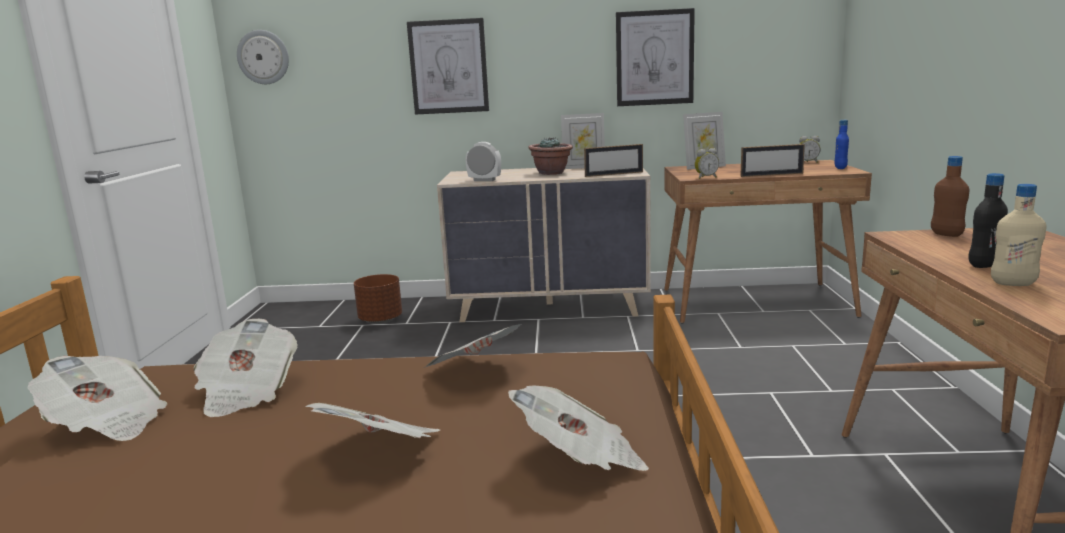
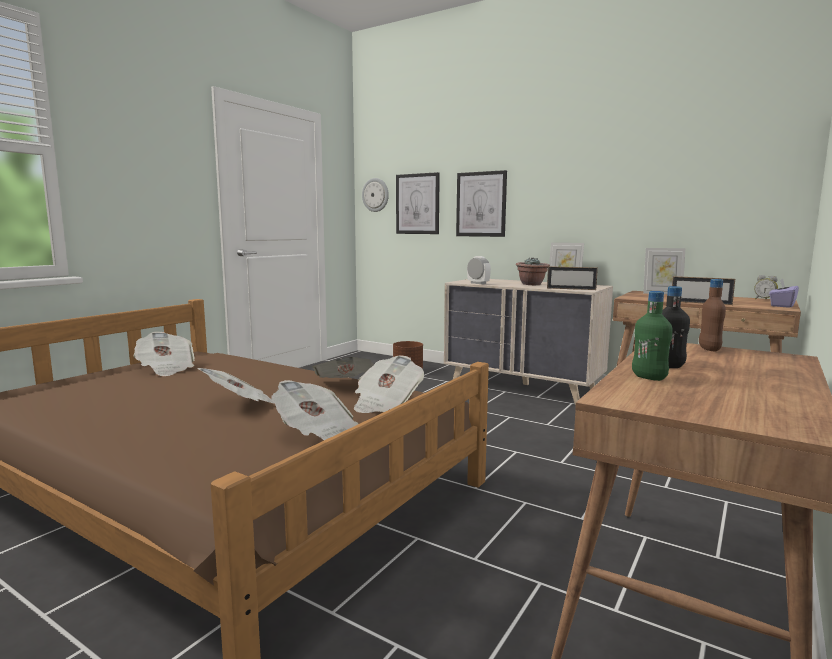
camera: 30 degrees right, 5 degrees down
(246, 392) = (233, 370): newspaper -> newspaper (386, 403)
(654, 58) = (633, 202): picture -> picture (417, 204)
(705, 177) = (639, 299): alarm clock -> none
(840, 168) = (781, 305): blue bottle -> purple tissue box
(1013, 283) = (649, 377): beige bottle -> green bottle

